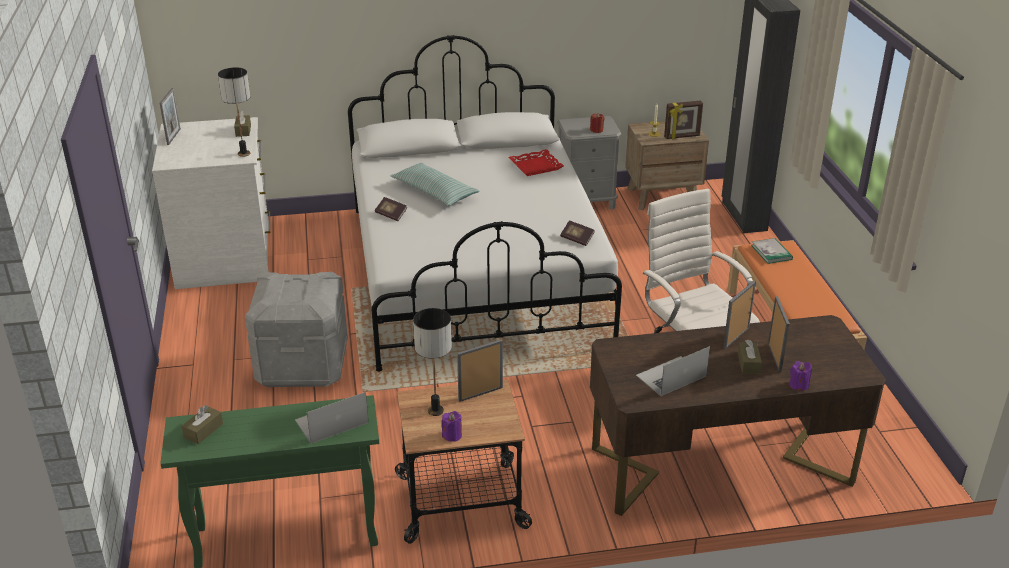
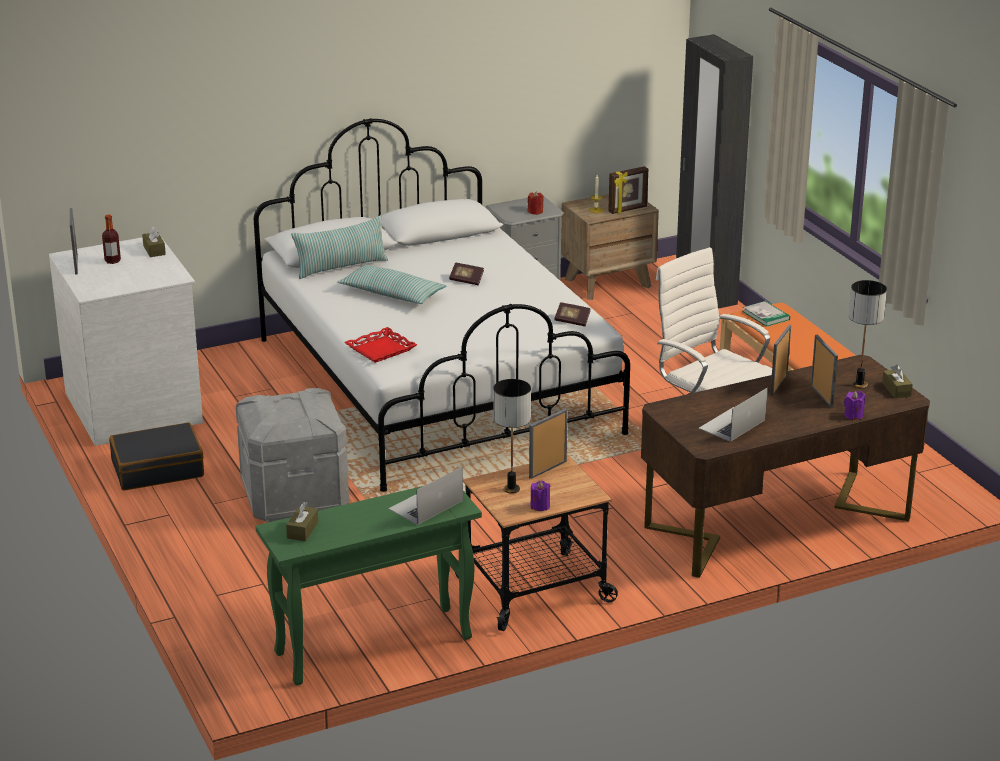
camera: 15 degrees left, 5 degrees down
(204, 136) = (112, 261): none -> bottle
(210, 318) = (157, 469): none -> black suitcase
(243, 153) = (173, 273): table lamp -> table lamp (859, 384)
(391, 214) = (357, 322): book -> book (466, 280)
(407, 161) = (341, 267): none -> pillow
(535, 166) = (488, 256): red tray -> red tray (380, 349)
(748, 364) = (800, 405): brown tissue box -> brown tissue box (896, 390)

